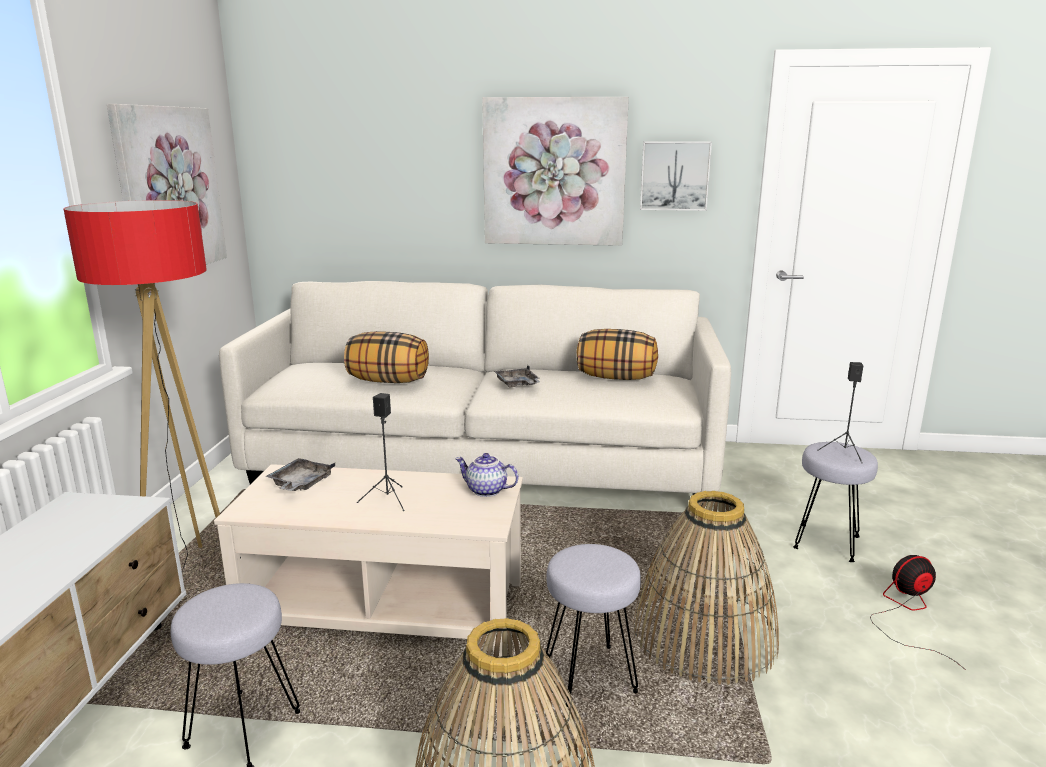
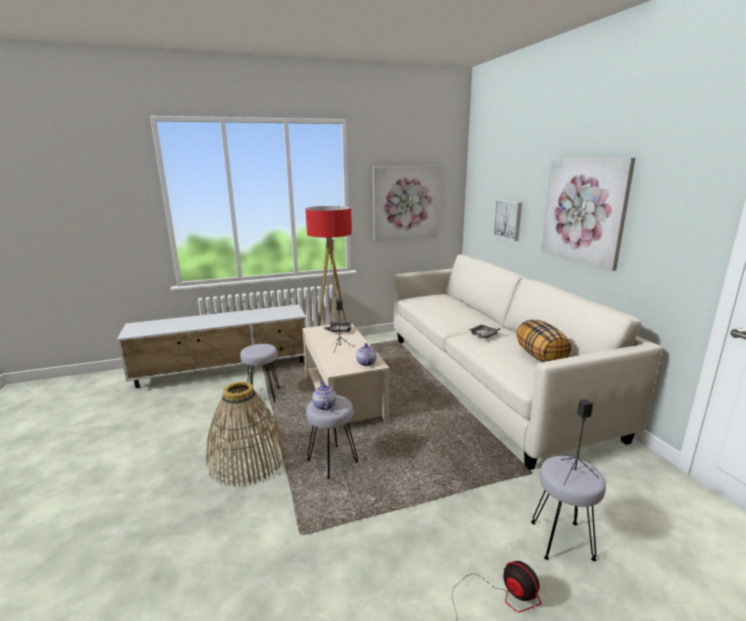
camera: 65 degrees right, 0 degrees up
(389, 381) = (444, 311): pillow -> none
(595, 570) = (324, 406): none -> teapot
(674, 175) = (660, 223): picture -> picture (508, 219)
(704, 636) = (390, 494): basket -> none

